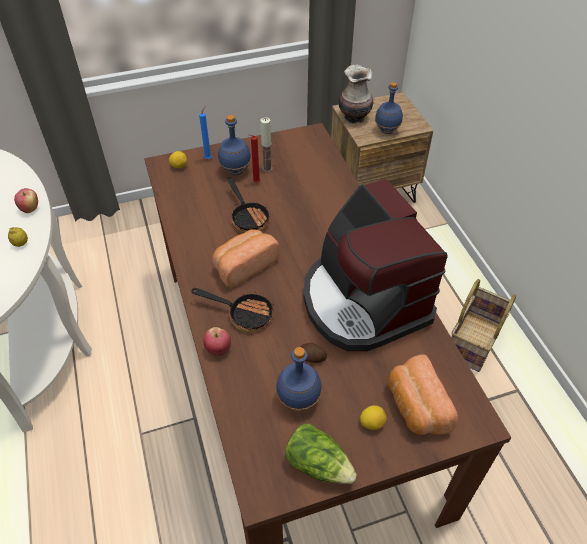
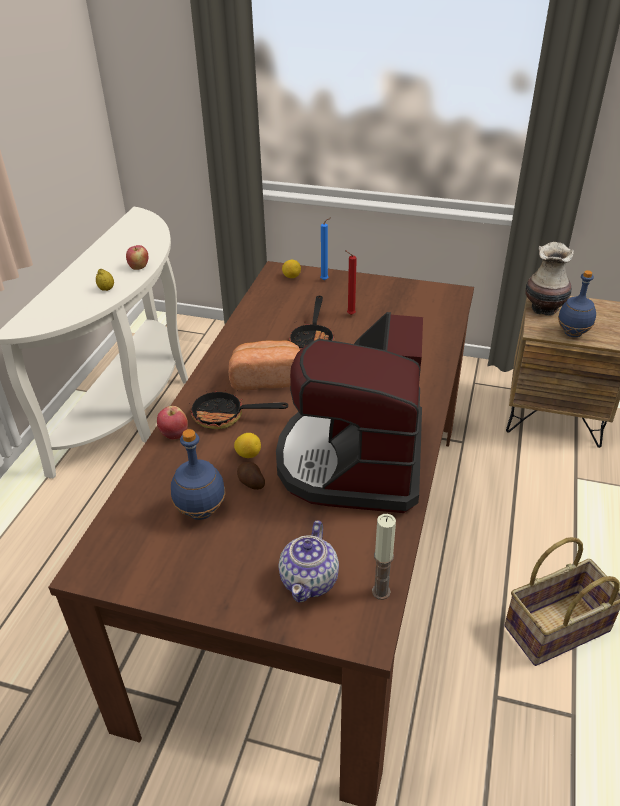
camera: 35 degrees right, 10 degrees down
(235, 171) = (339, 298): blue bottle -> none
(244, 314) = (226, 417): frying pan -> frying pan turned 135 degrees clockwise
(267, 169) = (373, 307): candle -> candle (381, 591)
(318, 464) = (162, 574): lettuce -> none
(372, 423) = (249, 569): lemon -> lemon (248, 454)
(415, 407) = (310, 580): bread -> teapot

